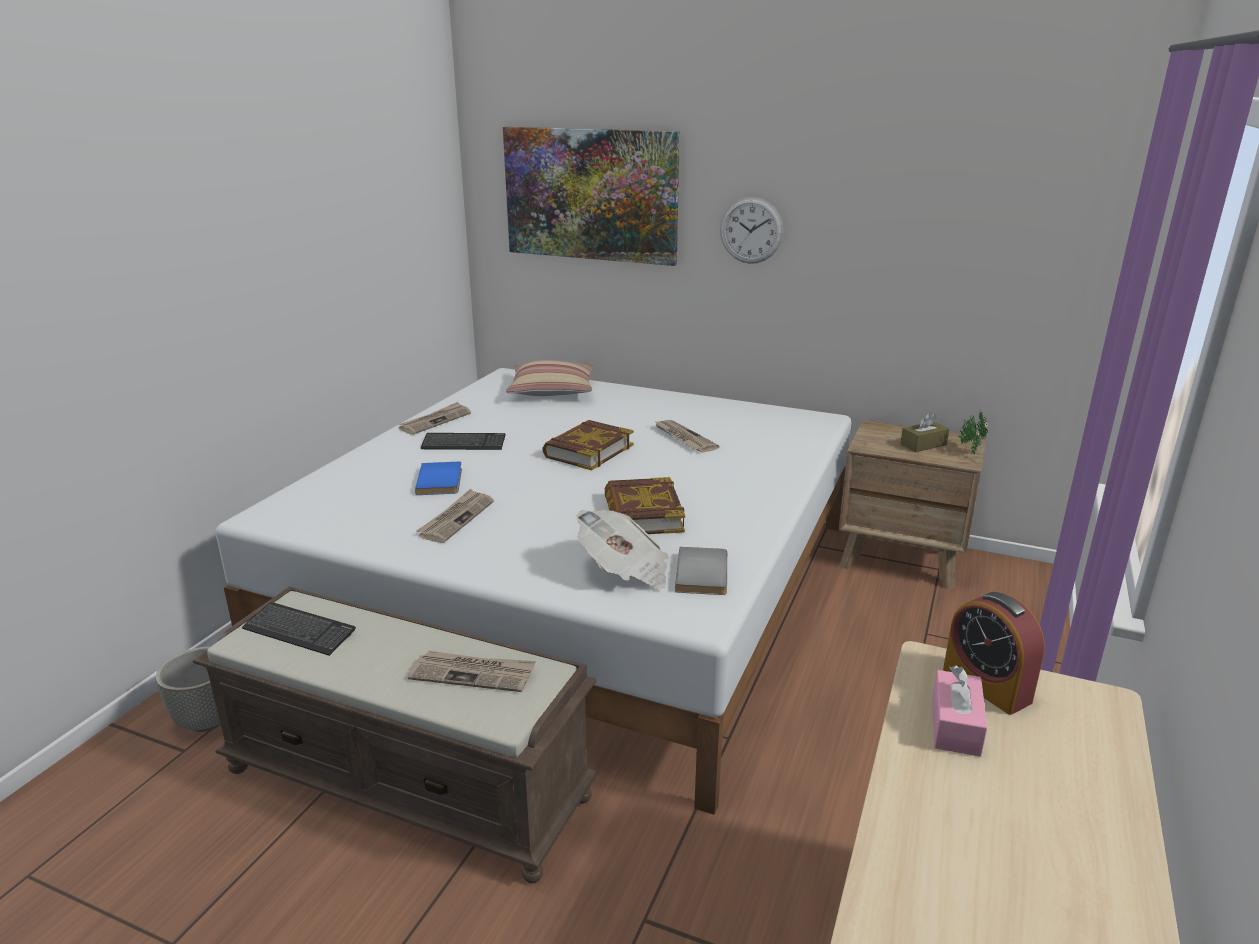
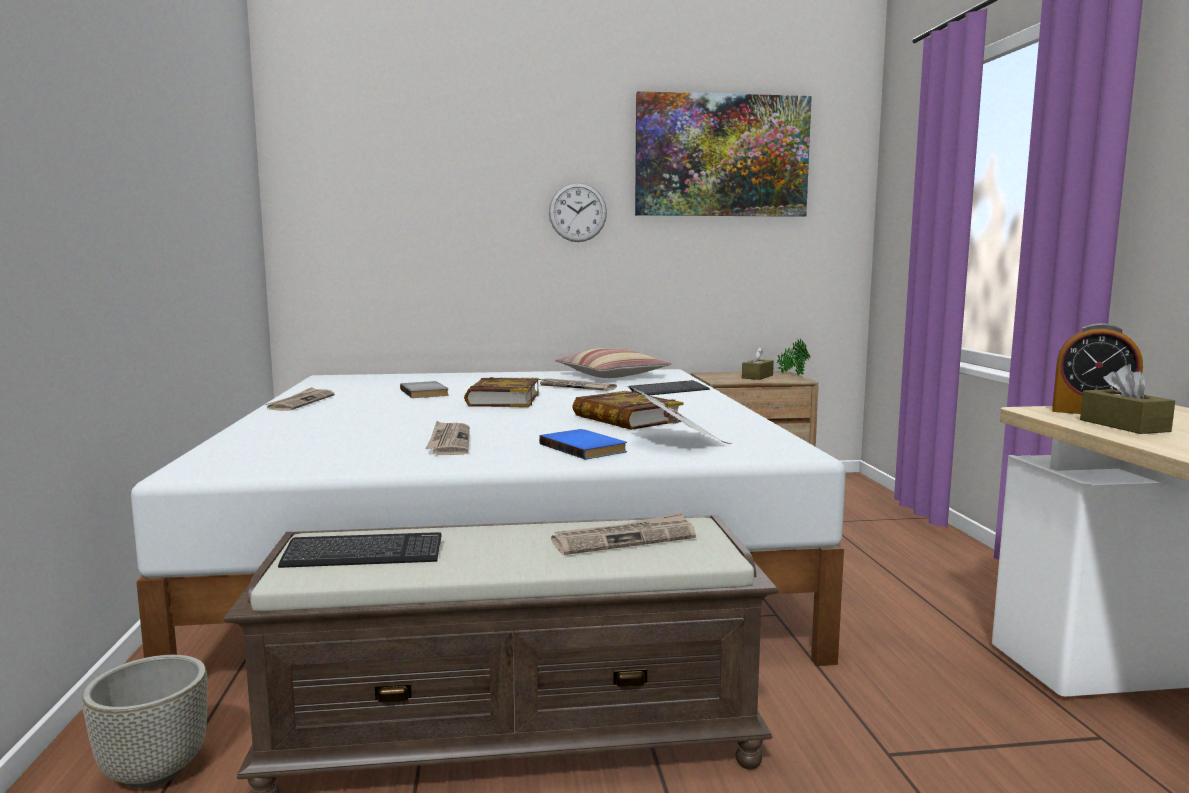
camera: 30 degrees left, 15 degrees down
(441, 481) = (384, 427): blue book -> blue book (585, 447)
(463, 443) = (362, 409): keyboard -> keyboard (669, 390)
(552, 390) = (394, 379): pillow -> pillow (612, 375)
(590, 195) = (414, 186): picture -> picture (722, 156)
(704, 574) = (746, 435): grey book -> grey book (426, 392)
(955, 725) = (1124, 425): pink tissue box -> brown tissue box

